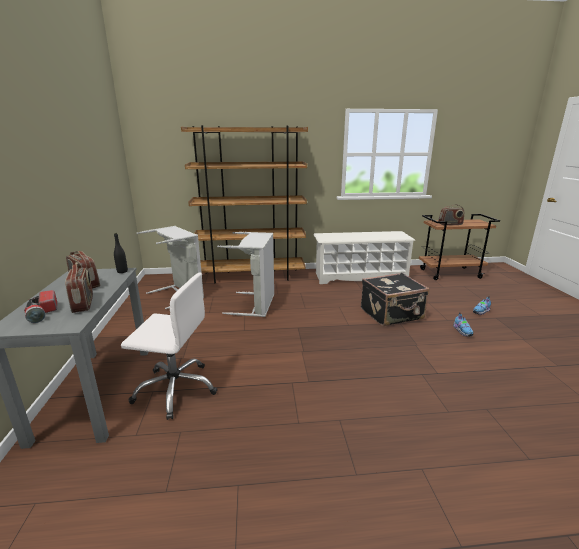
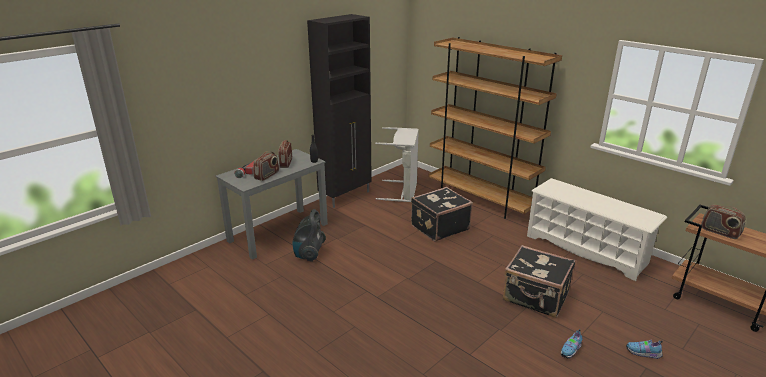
camera: 50 degrees right, 5 degrees up
(127, 320) = (346, 196): none -> black cabinet
(176, 389) = (309, 254): white office chair -> vacuum cleaner
(256, 305) = (439, 227): grey laundry basket -> black suitcase

